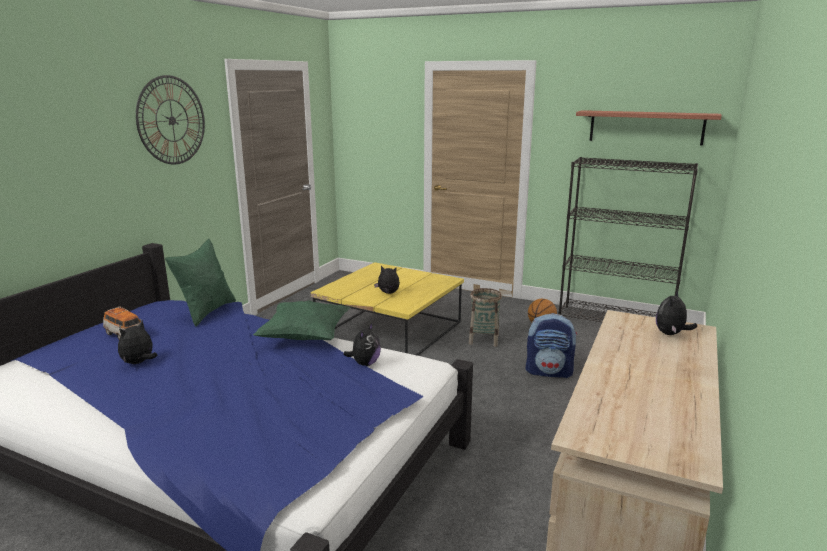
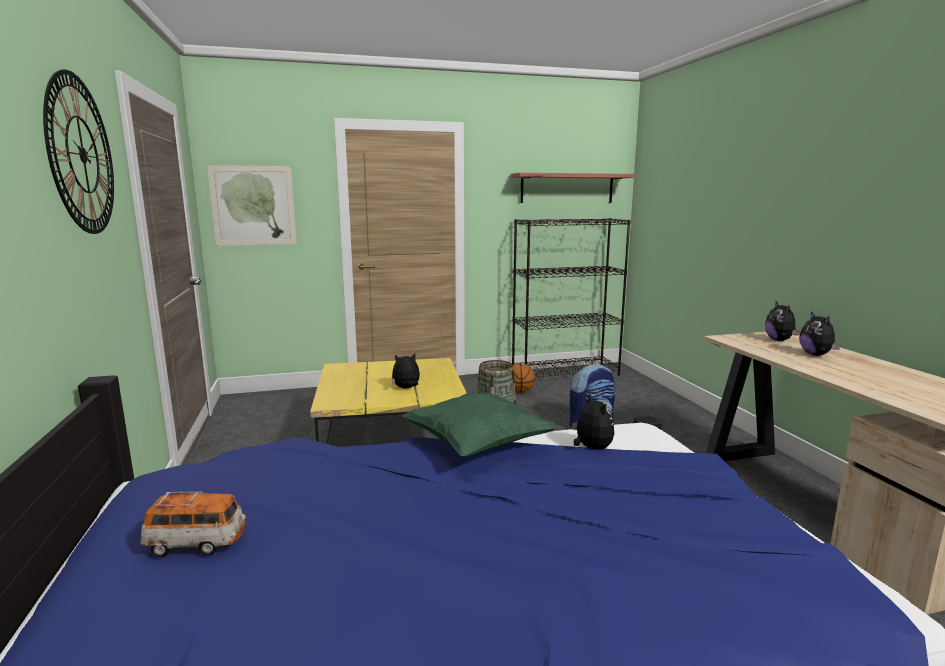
camera: 40 degrees left, 5 degrees down
(139, 363) = (324, 570): plush toy -> plush toy (816, 355)
(206, 312) = (272, 463): green pillow -> none
(366, 132) = (253, 206): none -> picture

